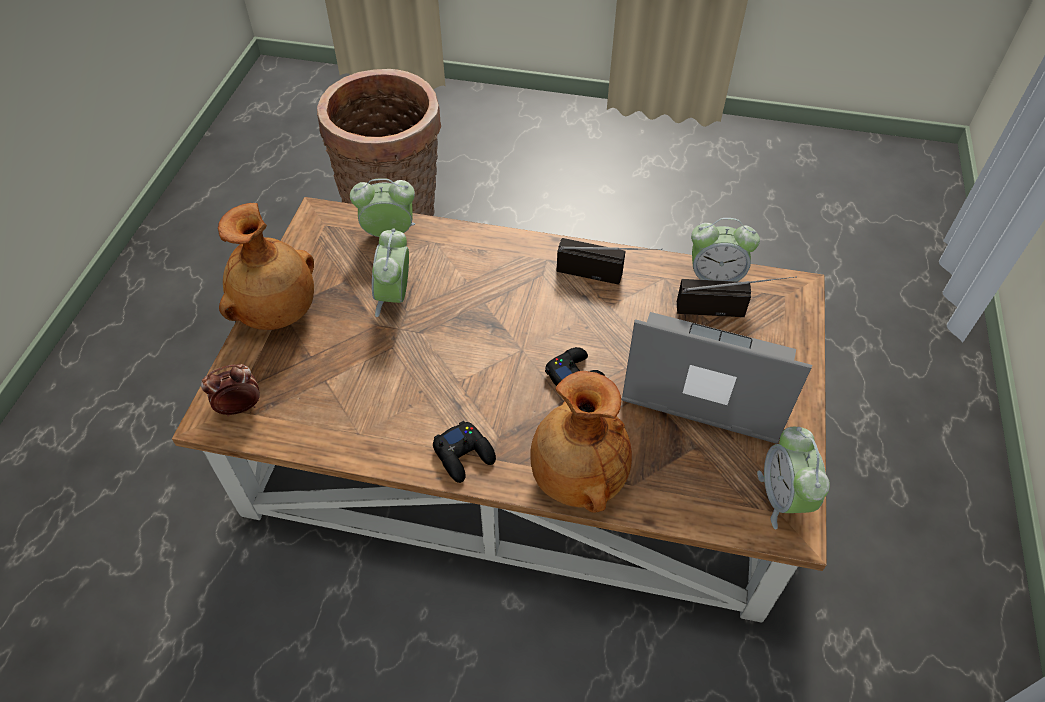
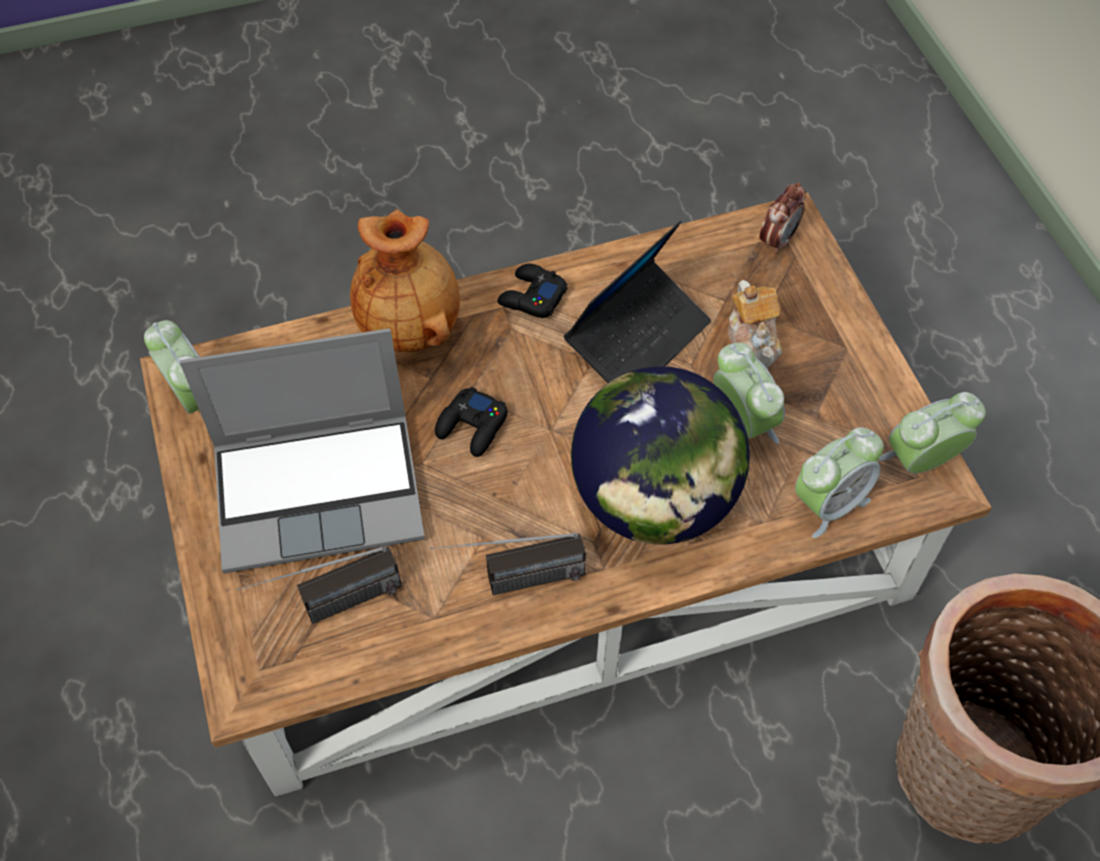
camera: 150 degrees right, 5 degrees up
(279, 312) = (846, 343): brown vase -> none
(338, 341) = (753, 343): none -> teapot
(412, 383) = (638, 338): none -> laptop
(488, 279) = (653, 500): none -> globe
(714, 280) = (364, 648): alarm clock -> alarm clock (920, 461)

